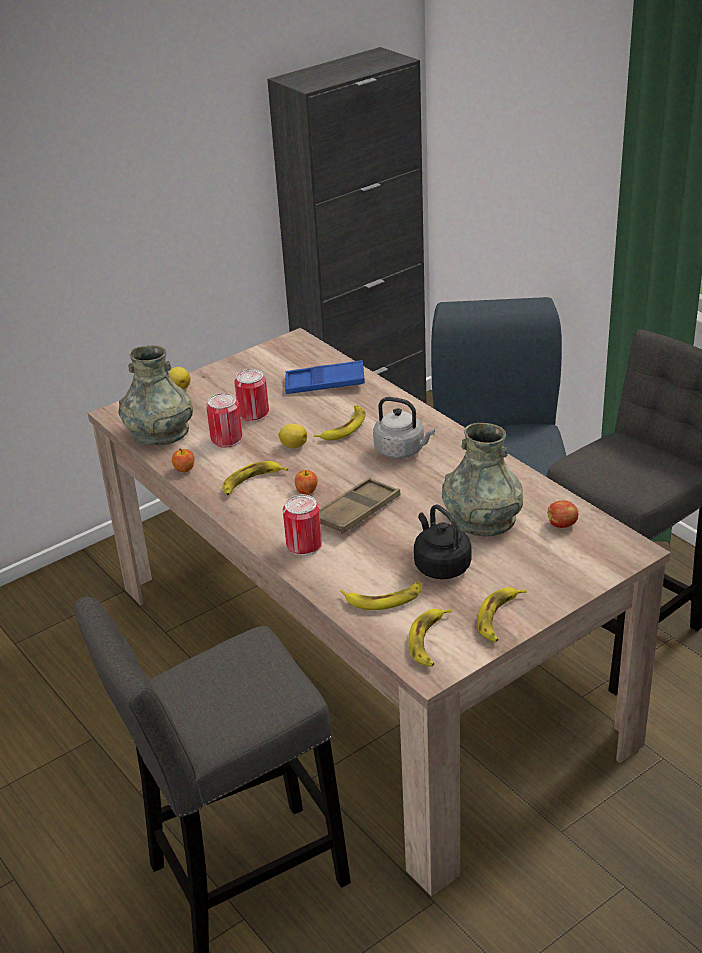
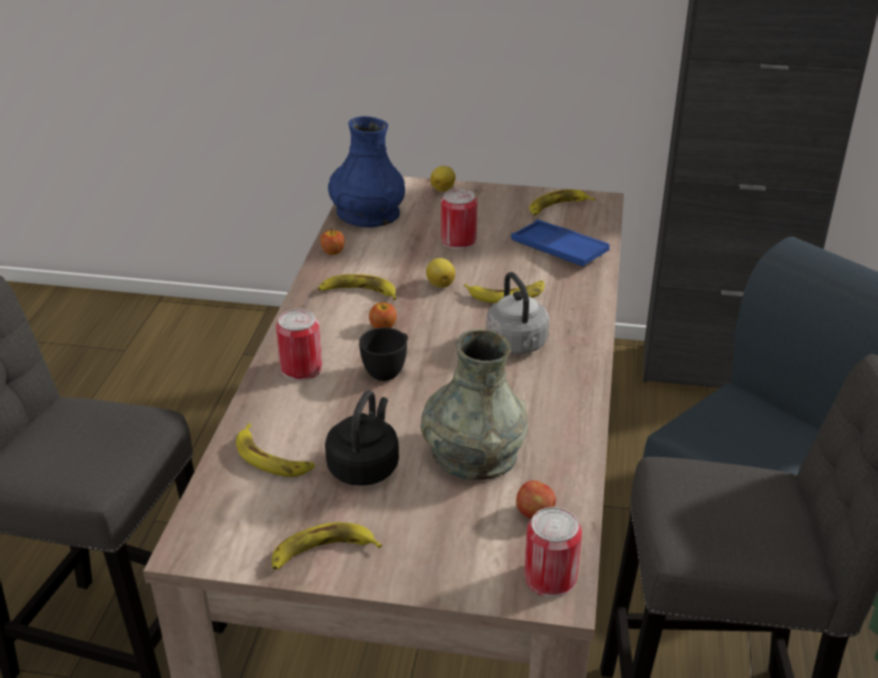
camera: 45 degrees right, 0 degrees up
(159, 432) = (367, 214): grey vase -> blue vase
(226, 439) = (403, 248): can -> can (550, 578)
(357, 511) = (388, 370): brown tray -> black cup
(429, 641) = (236, 523): banana -> banana (557, 207)

